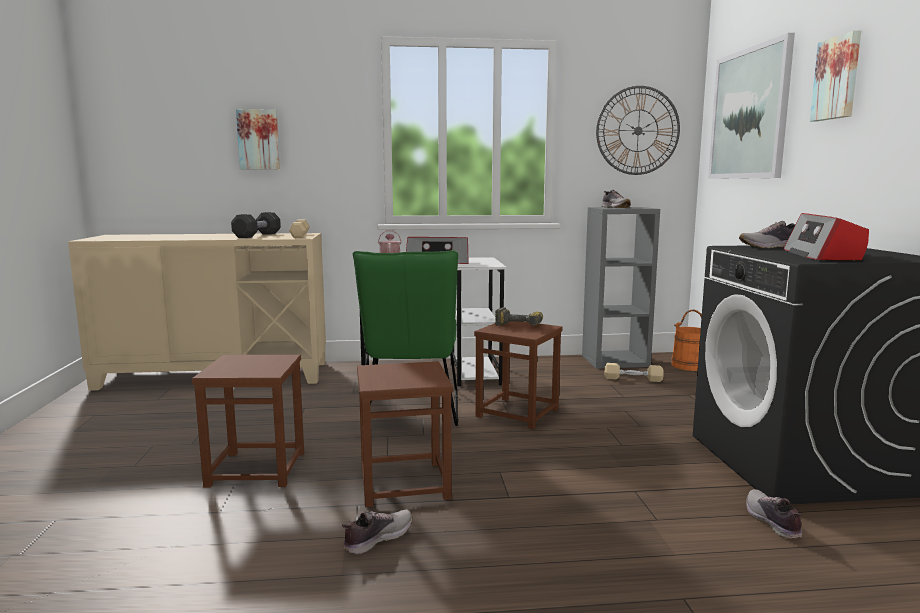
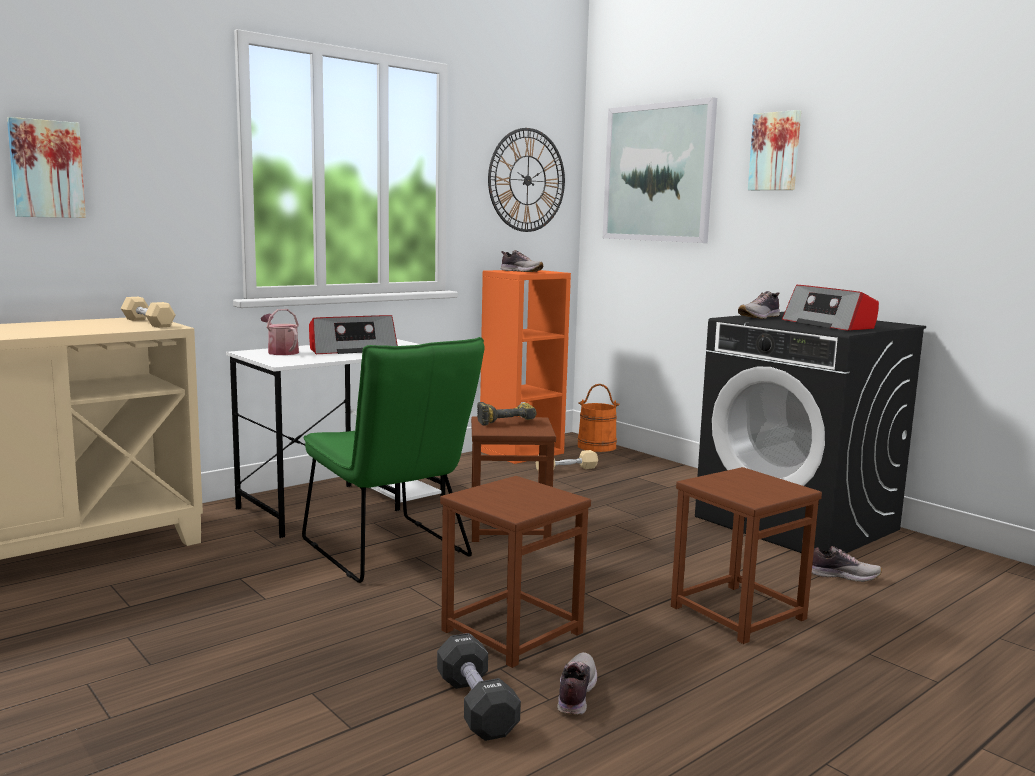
camera: 35 degrees left, 0 degrees up
(257, 235) = (74, 326): black dumbbell -> black dumbbell (476, 706)
(257, 468) = (309, 667): brown stool -> brown stool (737, 612)
(615, 360) = (521, 452): grey bookcase -> orange bookcase
(771, 522) = (842, 576): shoe -> shoe turned 150 degrees clockwise

